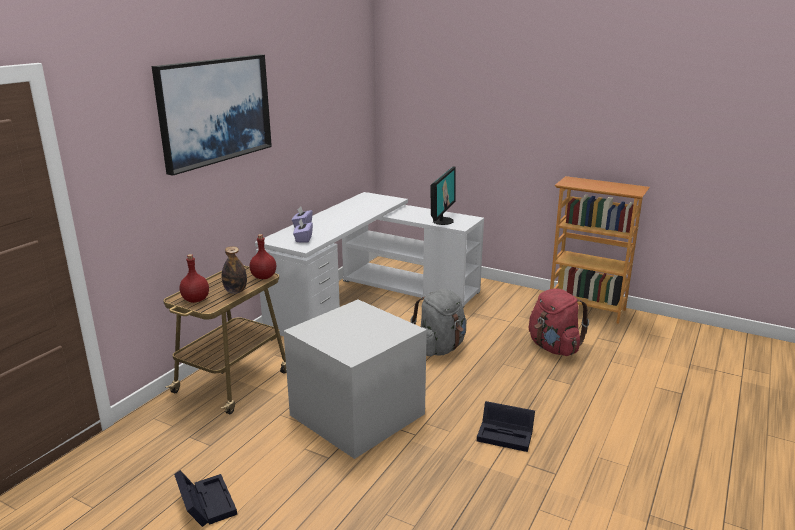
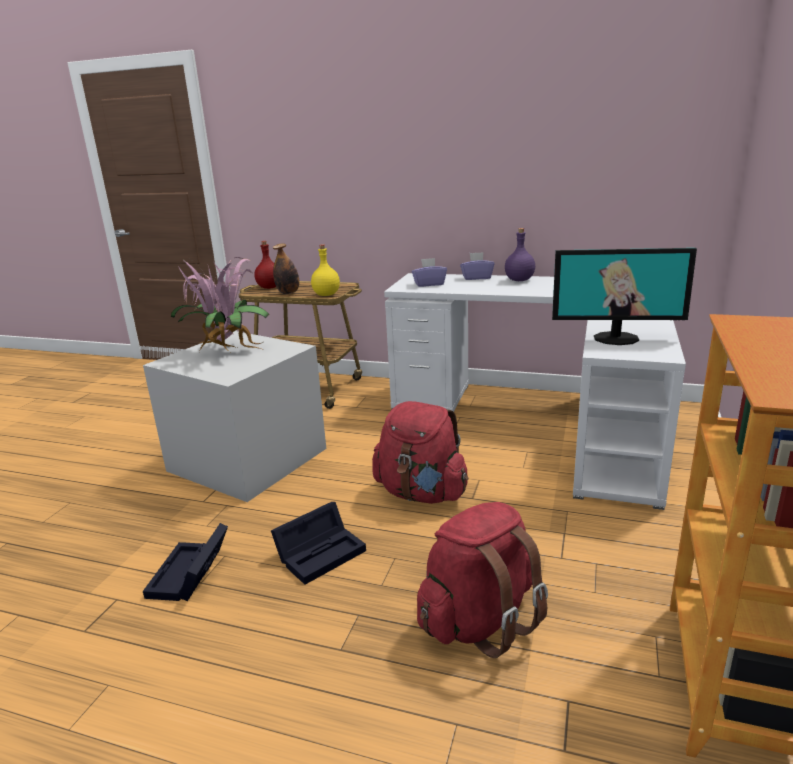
camera: 80 degrees right, 0 degrees up
(205, 503) = (126, 419): black storage box -> black storage box (322, 552)
(215, 110) = (366, 107): picture -> none
(263, 277) = (327, 294): red bottle -> yellow bottle
(325, 217) = (519, 280): none -> purple bottle
(344, 332) = (226, 351): none -> potted plant
(440, 348) = (421, 493): grey backpack -> red backpack

